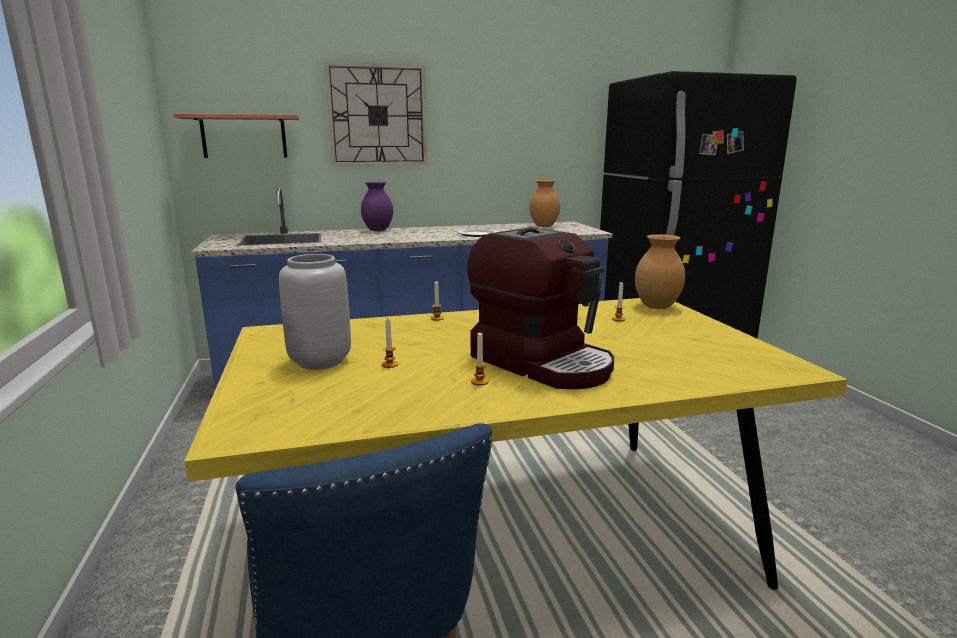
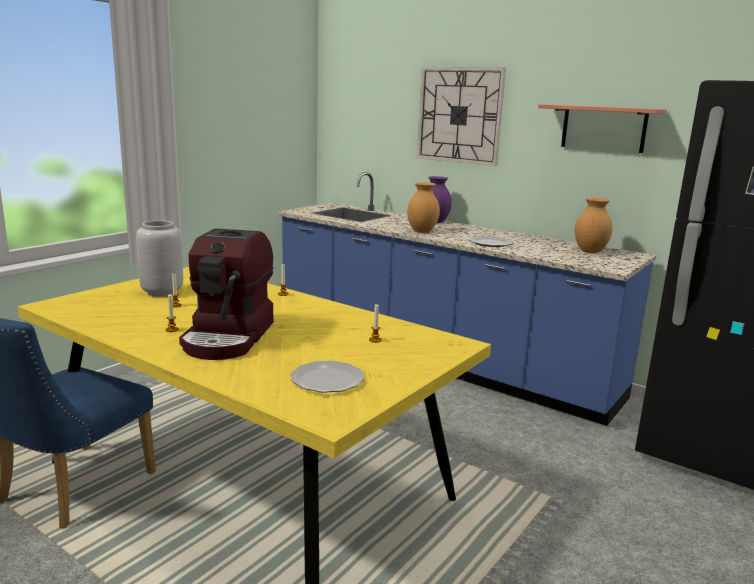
camera: 50 degrees right, 0 degrees up
(244, 136) = (362, 128): shelf -> shelf (603, 128)
(655, 307) = (441, 346): brown vase -> brown vase (422, 231)
(705, 352) = (328, 380): none -> plate

